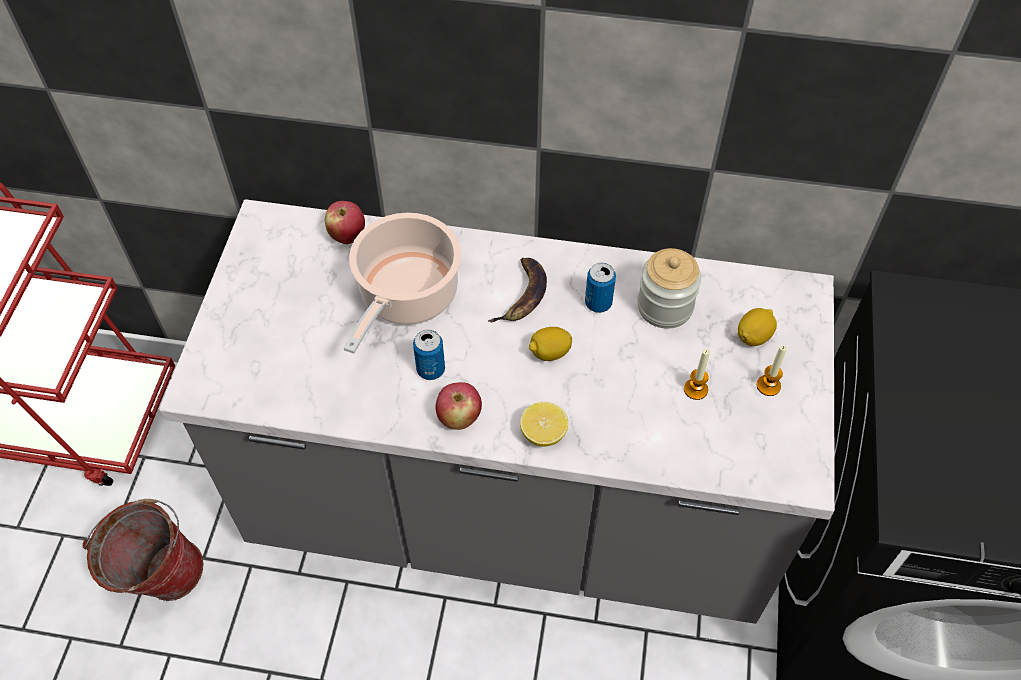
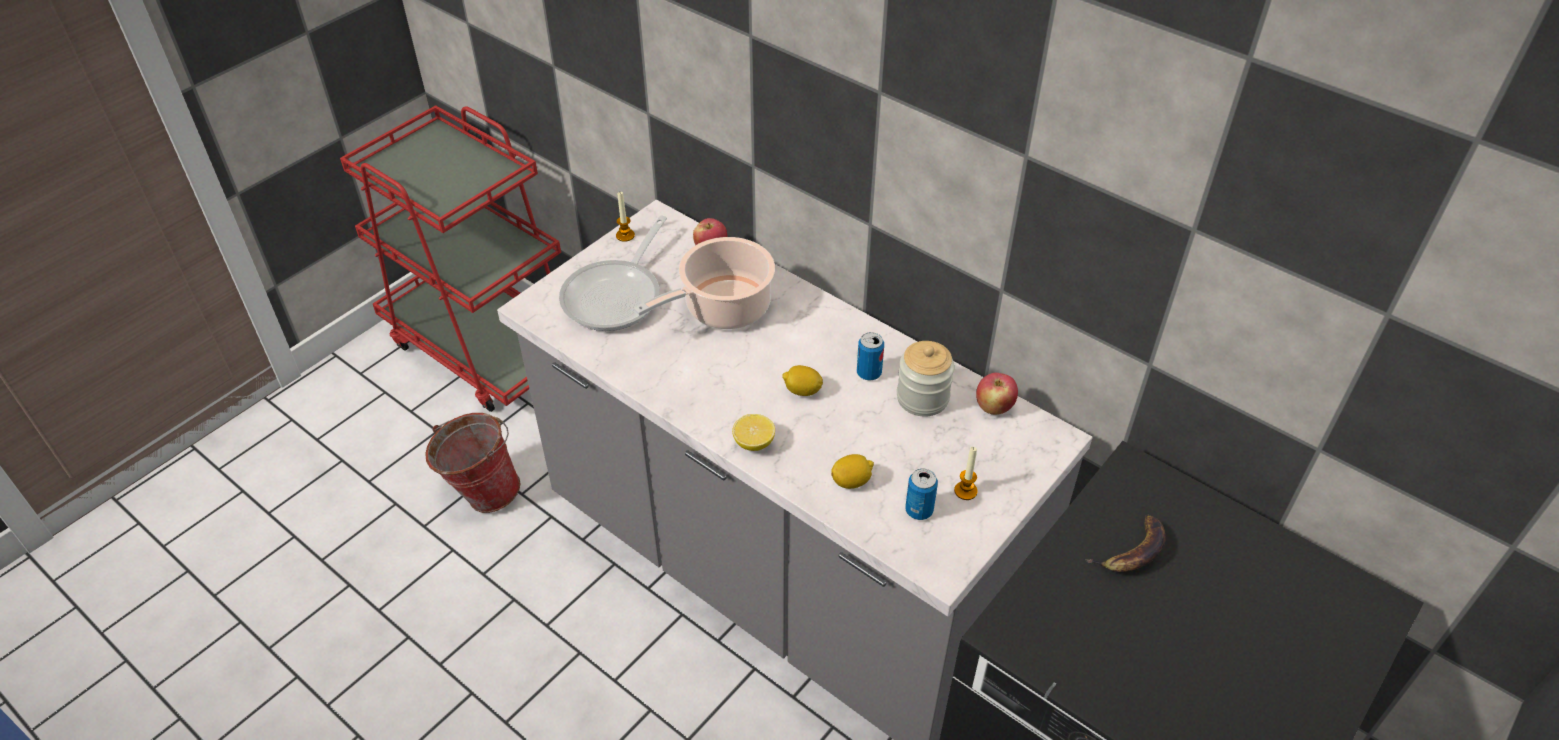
camera: 30 degrees right, 10 degrees down
(283, 332) = (617, 295): none -> frying pan
(430, 369) = (703, 364): can -> can (919, 510)
(459, 418) = (698, 404): apple -> apple (993, 407)
(523, 296) = (812, 343): banana -> banana (1132, 551)
(695, 389) = (901, 466): candle -> candle (625, 235)
(753, 336) = (982, 450): lemon -> lemon (851, 481)

